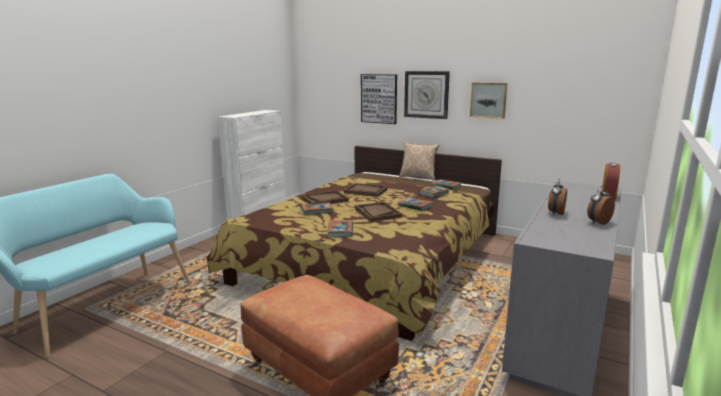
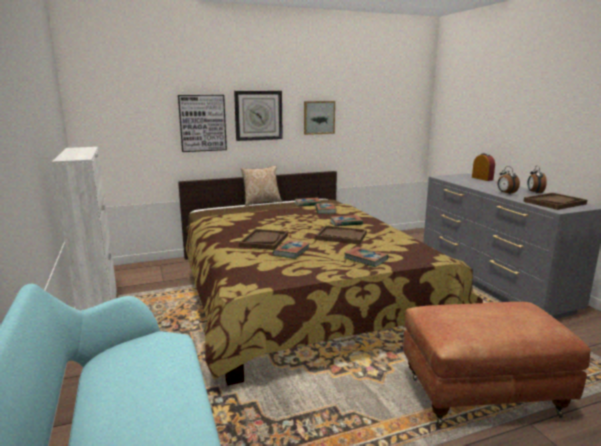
camera: 50 degrees left, 0 degrees up
(366, 191) = (271, 223): brown tray -> brown tray (554, 203)

